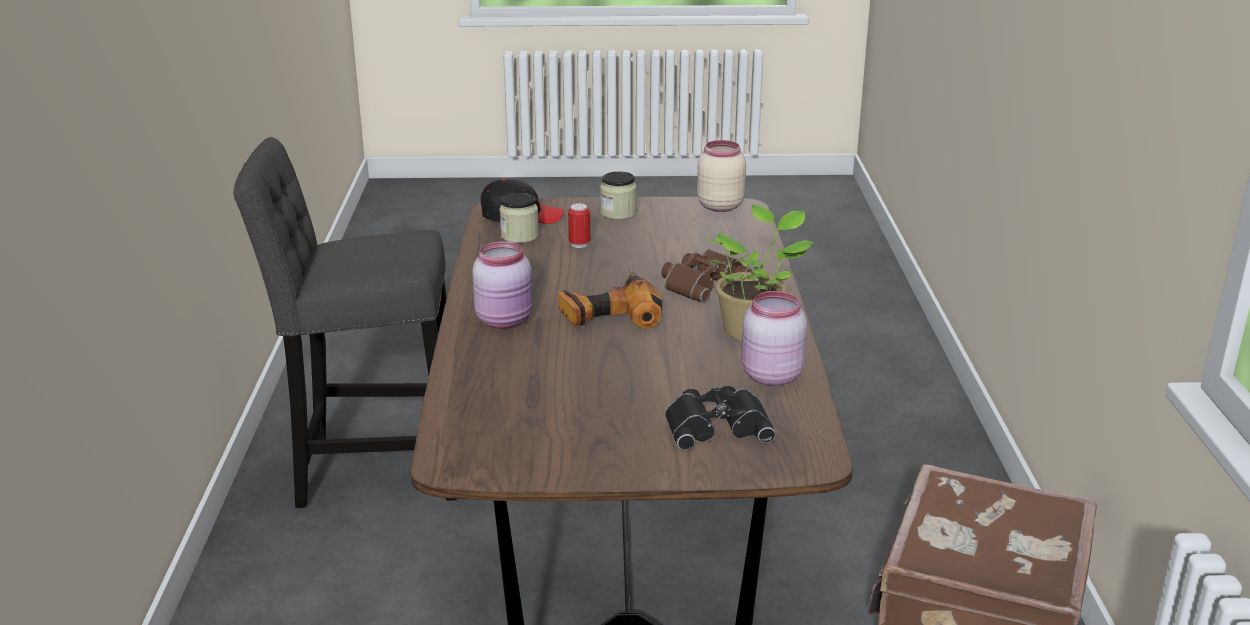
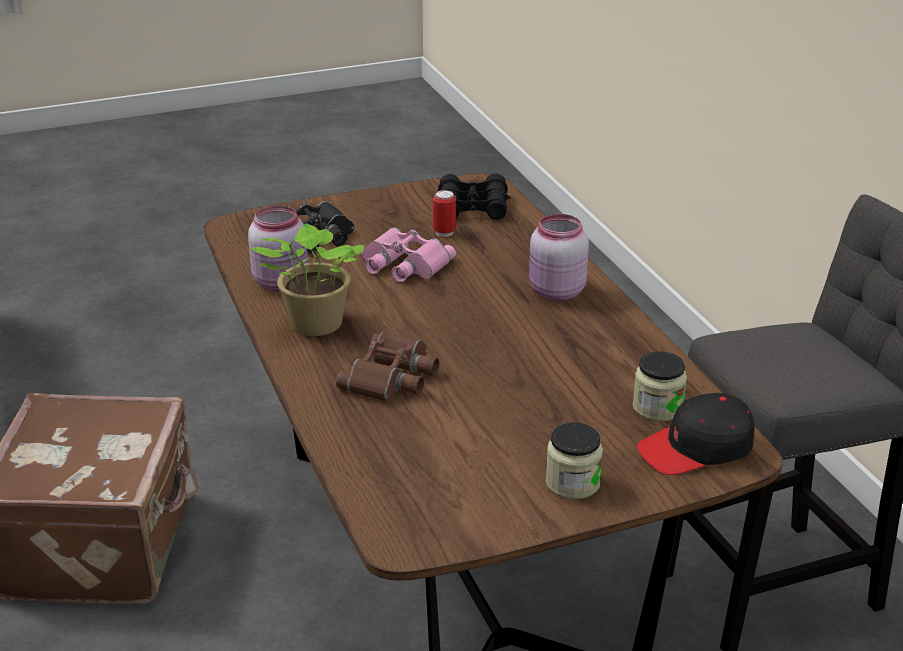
camera: 160 degrees right, 5 degrees up
(497, 430) = (473, 207): none -> black binoculars
(579, 244) = (573, 409): can -> can (444, 232)
(608, 312) = (466, 319): power drill -> none
(632, 373) = (403, 264): none -> pink binoculars
(719, 206) = (439, 536): beige jar -> none

